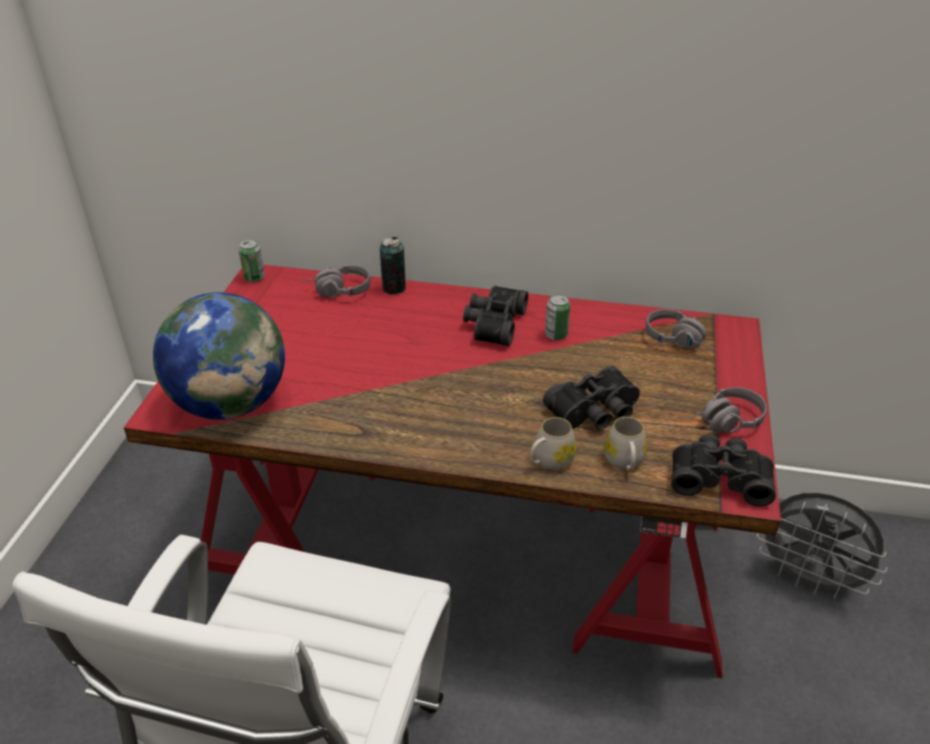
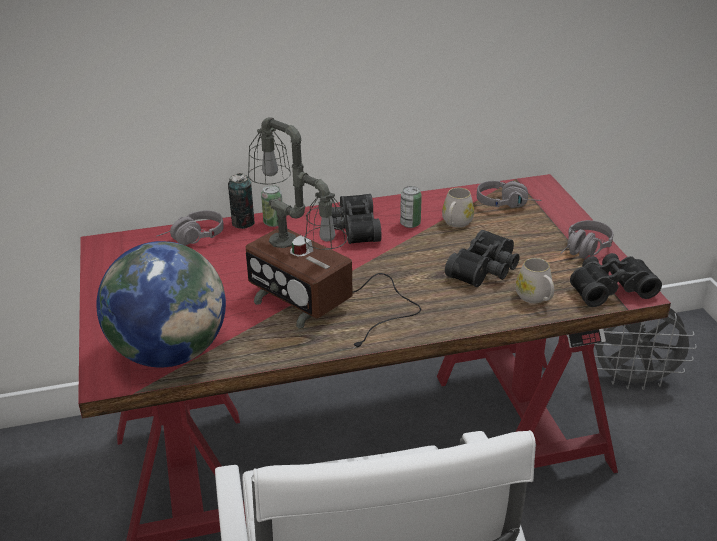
camera: 25 degrees left, 5 degrees down
(254, 278) = (102, 247): can -> can (273, 223)
(400, 394) = (319, 301): none -> table lamp
(549, 461) = (480, 314): white mug -> white mug (455, 223)

